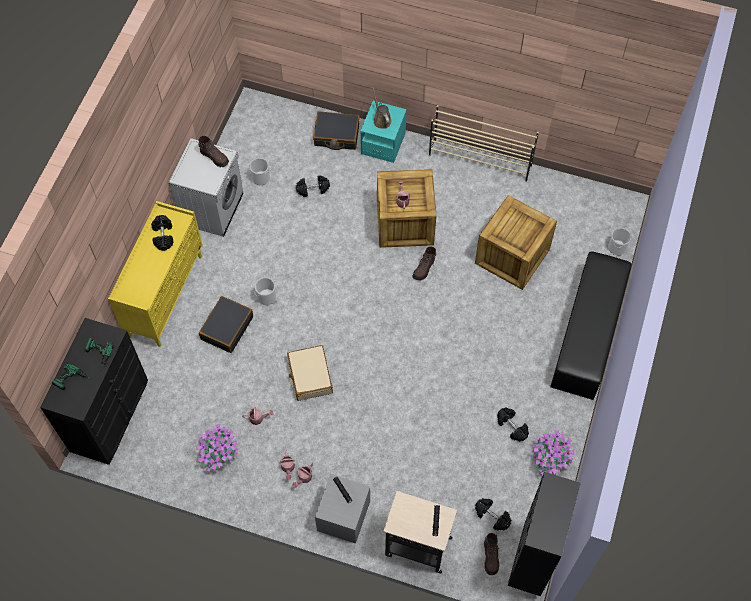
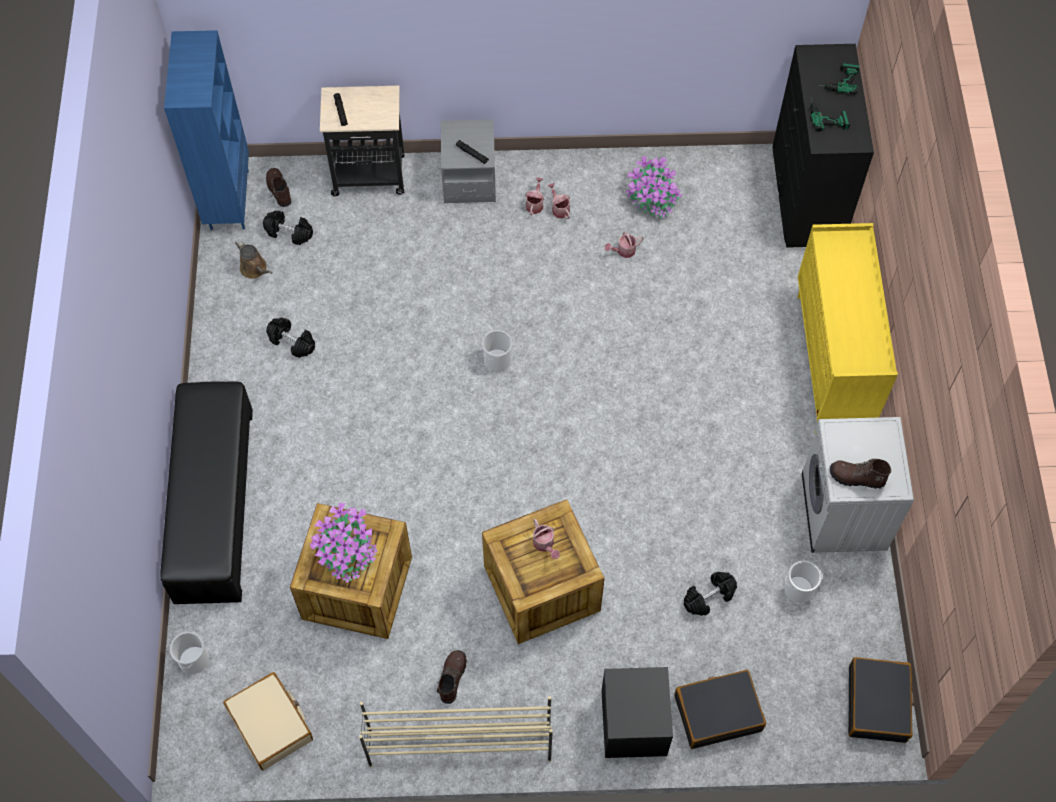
camera: 160 degrees right, 0 degrees up
(163, 236) = (856, 333): black dumbbell -> none
(227, 328) = (724, 347): black suitcase -> black suitcase (877, 704)
(266, 297) = (692, 406): bucket -> bucket (497, 359)
(310, 376) = (582, 321): beige suitcase -> beige suitcase (271, 724)
(381, 119) = (641, 701): brown watering can -> brown watering can (255, 269)
(383, 143) = (633, 723): turquoise nightstand -> black nightstand
(424, 269) = (484, 523): brown boot -> brown boot (452, 678)
(531, 563) = (228, 199): black bookcase -> blue bookcase
(549, 458) = (232, 319): potted plant -> potted plant (346, 552)

